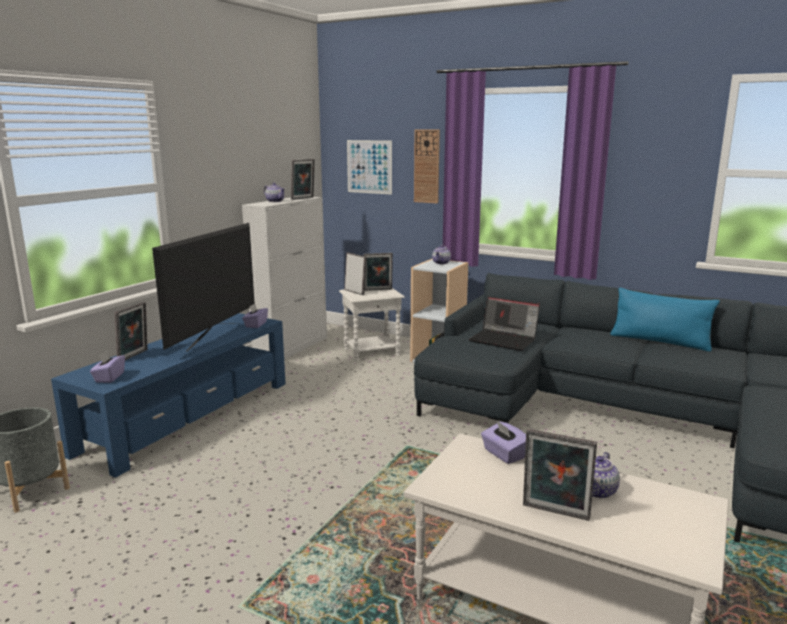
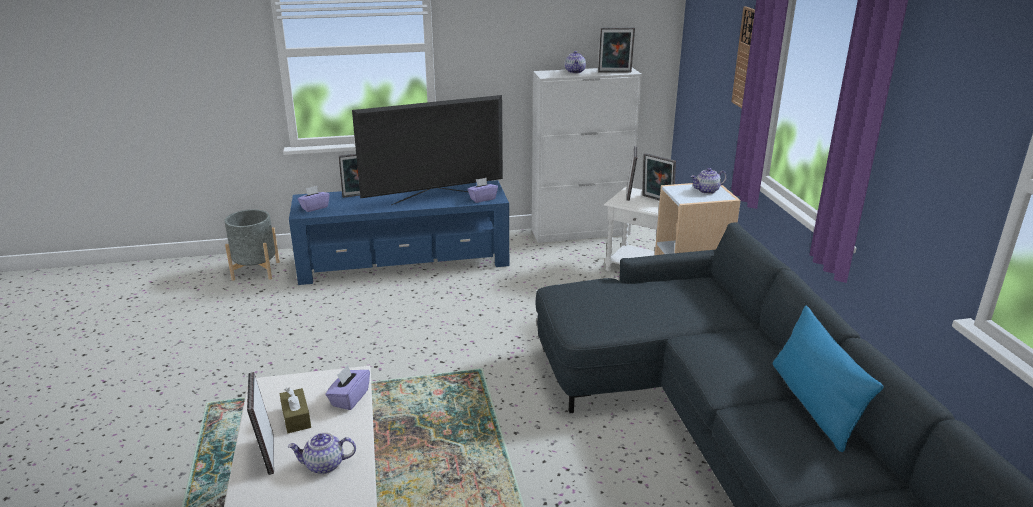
camera: 50 degrees right, 10 degrees up
(369, 167) = (710, 44): picture -> none
(504, 340) = (644, 310): laptop -> none
(507, 484) = (296, 418): none -> brown tissue box

